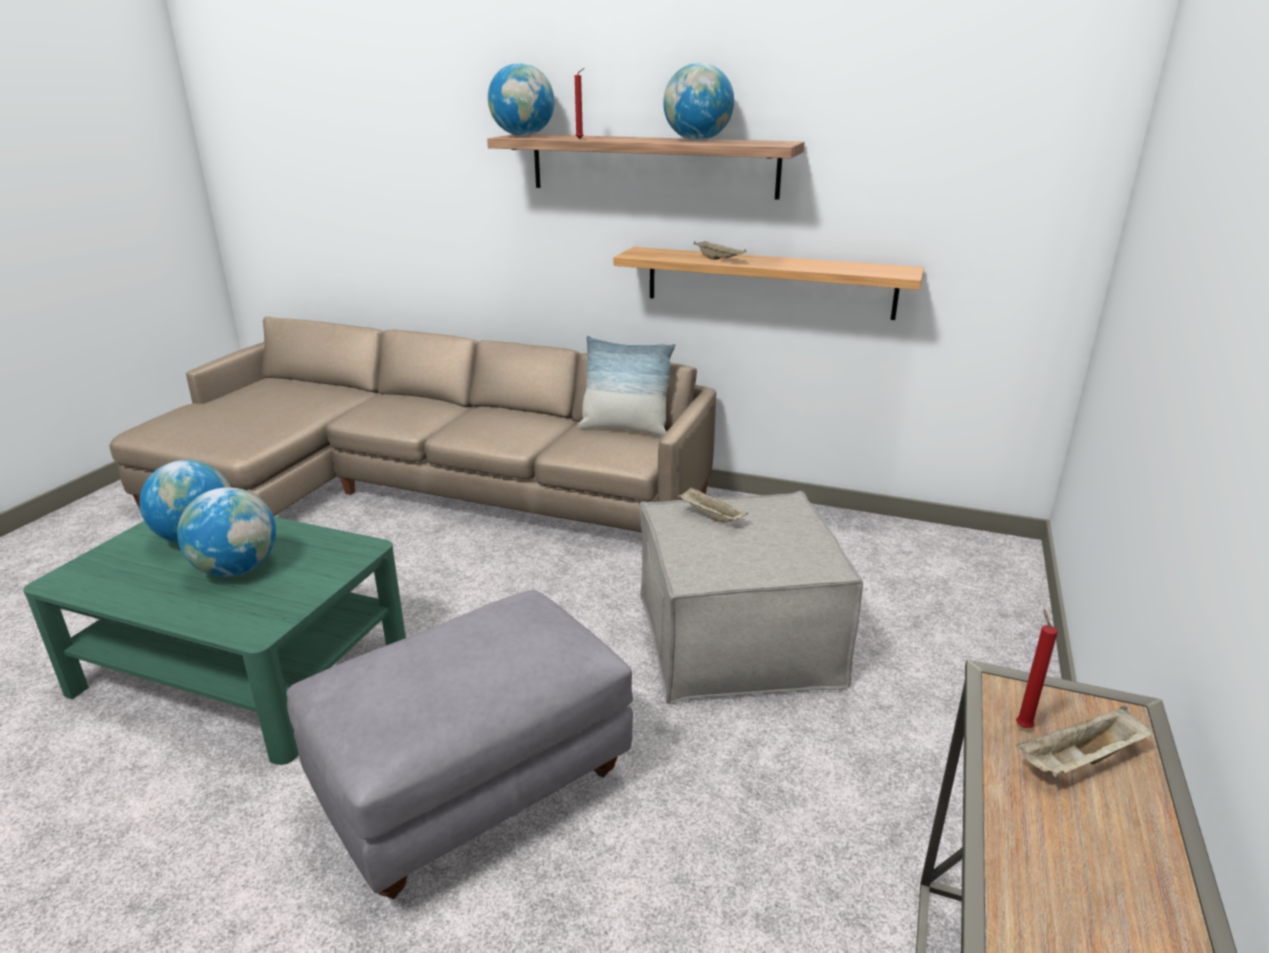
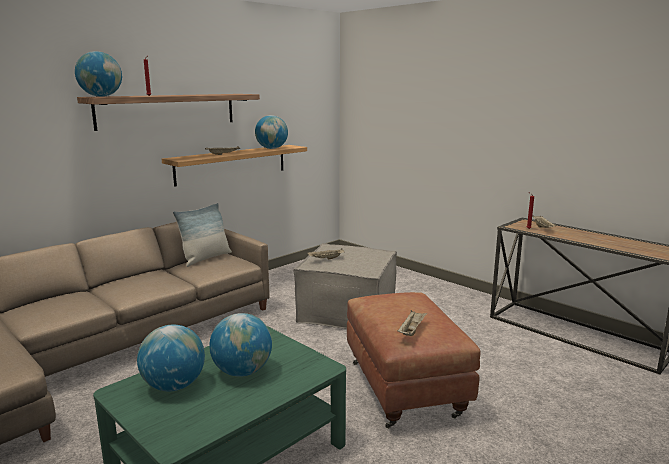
camera: 65 degrees left, 10 degrees down
(373, 682) = (411, 330): none -> beige tray
(474, 796) = (405, 389): grey ottoman -> brown ottoman
(697, 140) = (203, 94): globe -> globe (272, 148)

